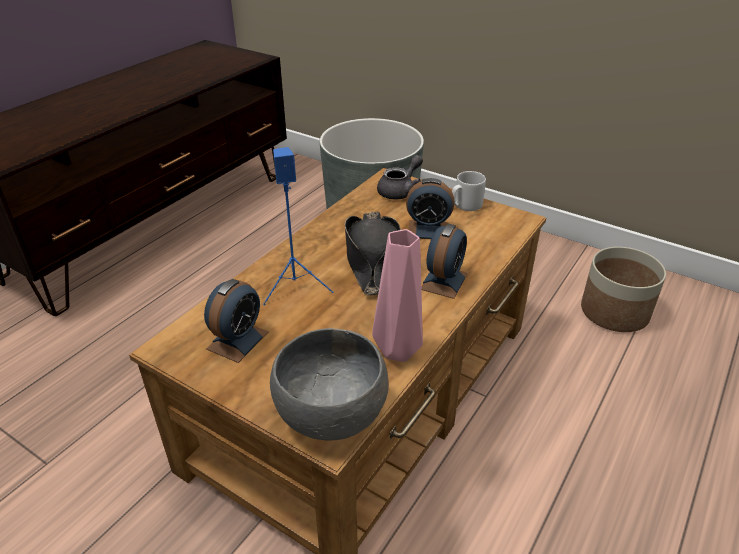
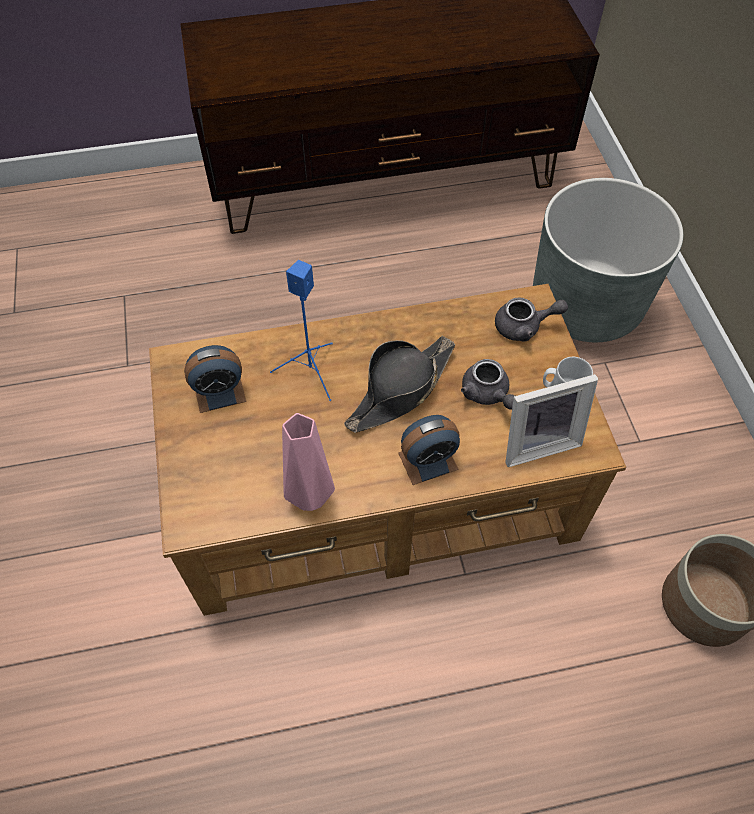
camera: 45 degrees right, 20 degrees up
(332, 412) = (210, 506): grey bowl -> none
(428, 230) = (487, 394): alarm clock -> grey teapot
(488, 233) = (537, 441): none -> picture frame

